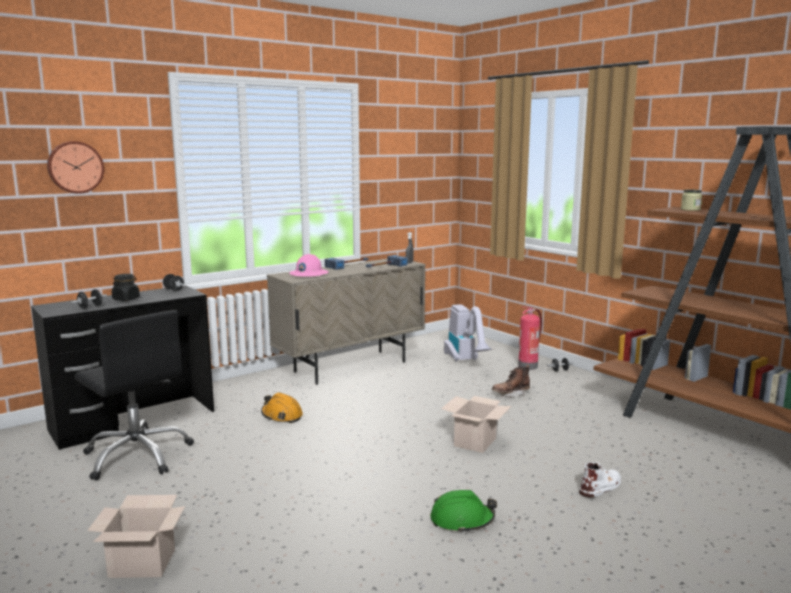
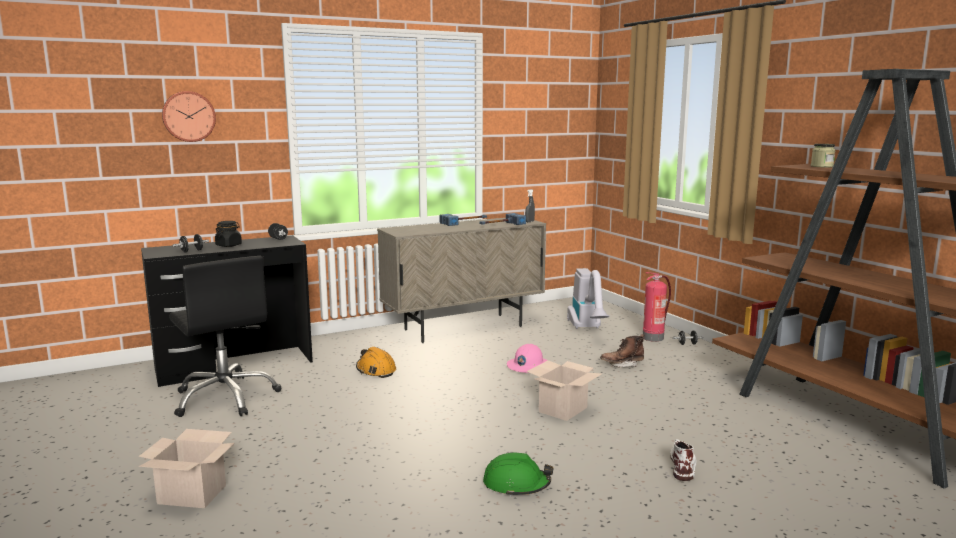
camera: 10 degrees right, 0 degrees up
(308, 274) = (418, 229): pink hard hat -> pink hard hat (528, 366)
(601, 486) = (682, 464): white boot -> white boot turned 45 degrees counterclockwise

